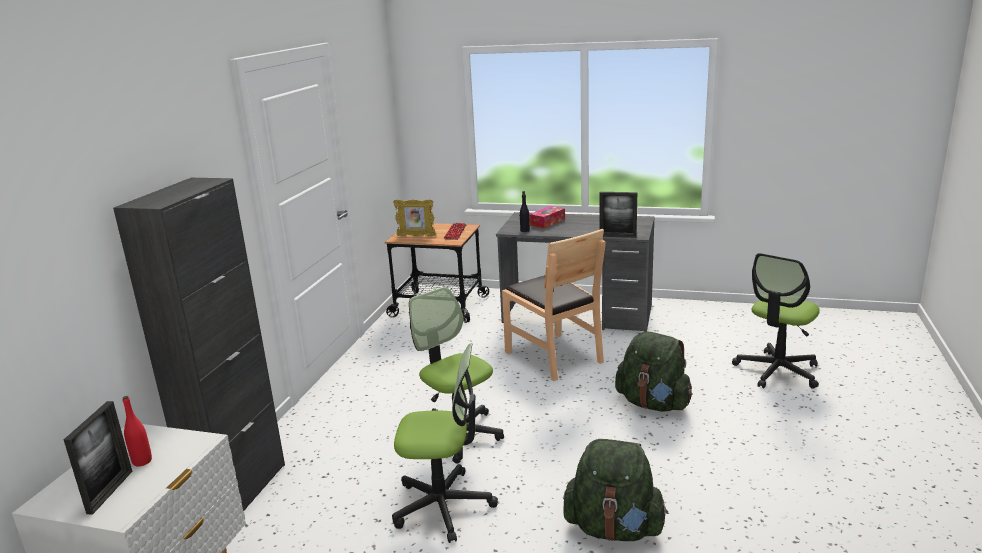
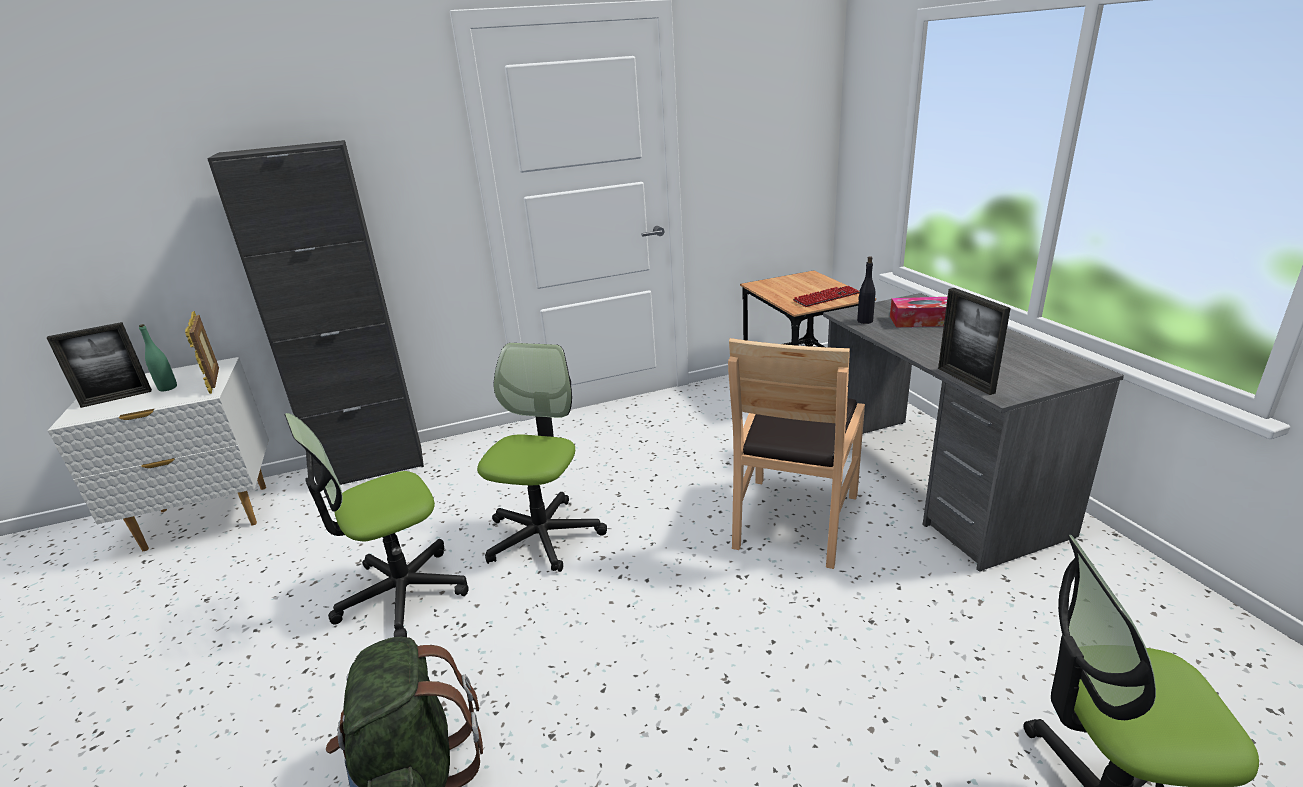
camera: 55 degrees right, 5 degrees up
(142, 461) = (168, 388): red bottle -> green bottle
(416, 236) = (780, 288): picture frame -> picture frame (215, 382)
(443, 505) = (401, 593): office chair -> office chair turned 90 degrees clockwise
(653, 403) = (774, 675): green backpack -> none

